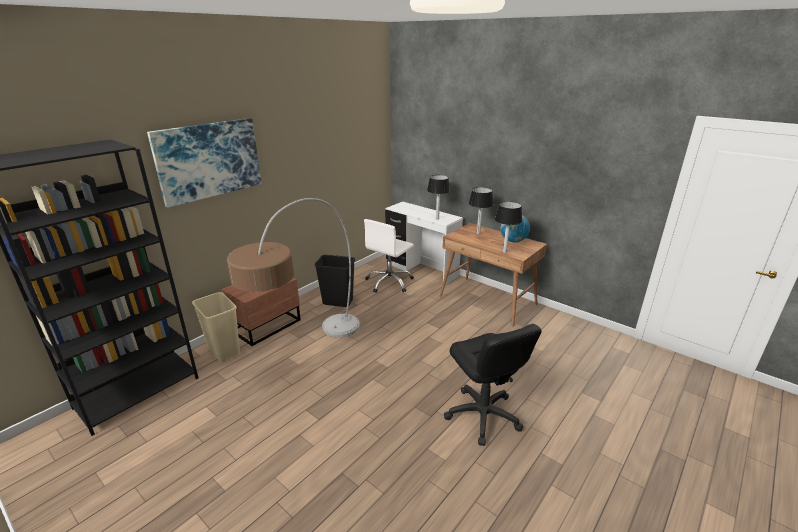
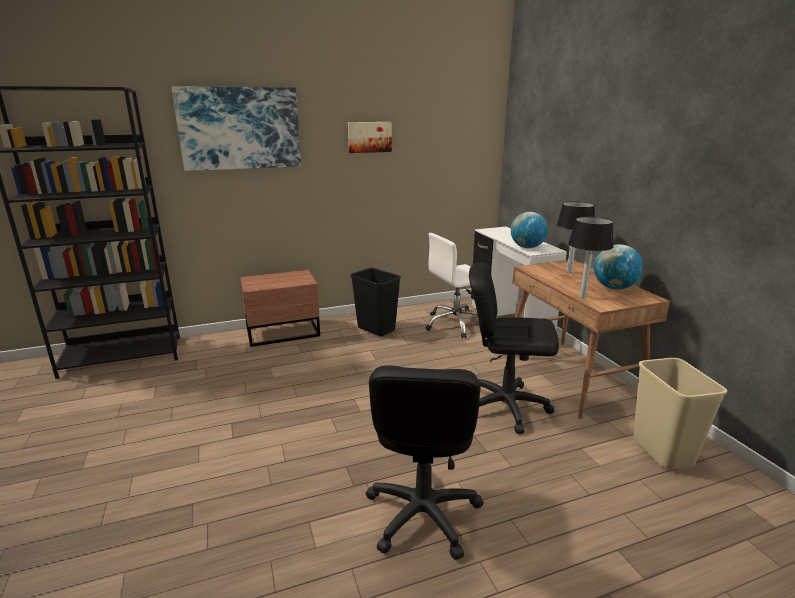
camera: 30 degrees right, 5 degrees down
(224, 350) = (224, 343): beige trash can -> beige trash can (663, 452)
(306, 150) = (369, 137): none -> picture
(306, 354) = (291, 369): floor lamp -> none
(437, 219) = (527, 247): table lamp -> globe
(469, 332) = (505, 406): none -> black office chair

